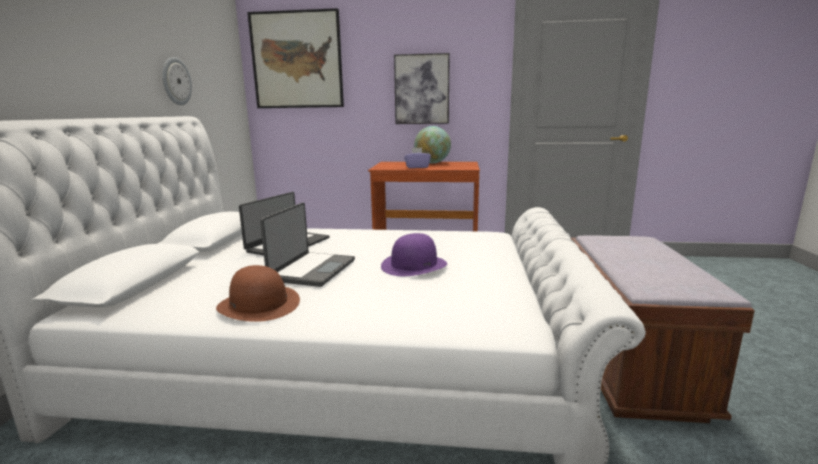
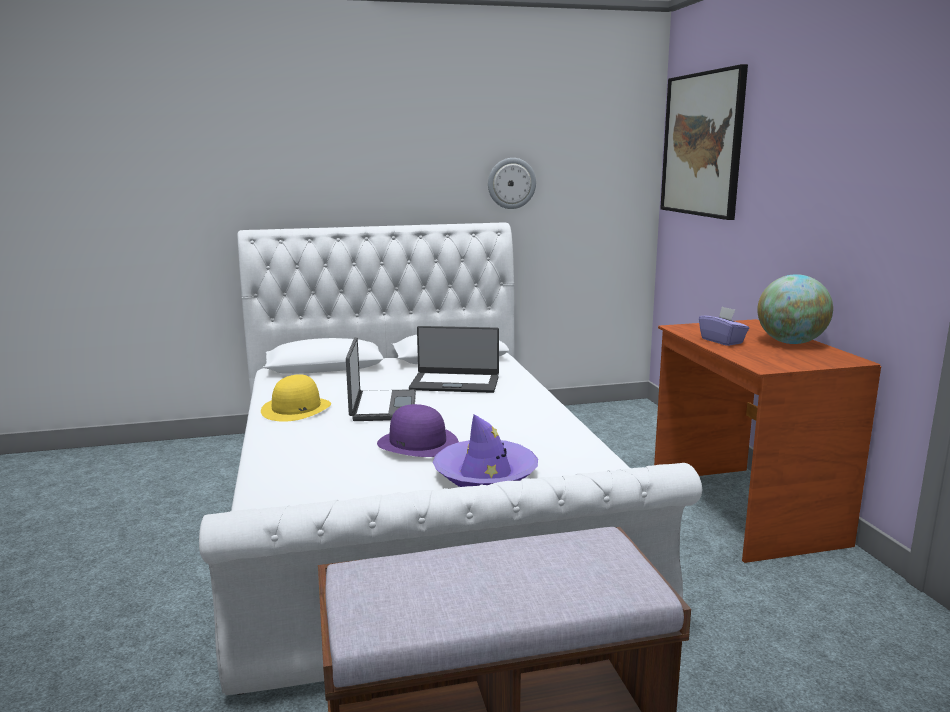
camera: 70 degrees right, 0 degrees up
(259, 304) = (296, 409): brown hat -> yellow hat
(312, 270) = (382, 407): laptop -> laptop turned 90 degrees counterclockwise
(422, 89) = (824, 203): picture -> none
(480, 255) = (485, 474): none -> purple hat

